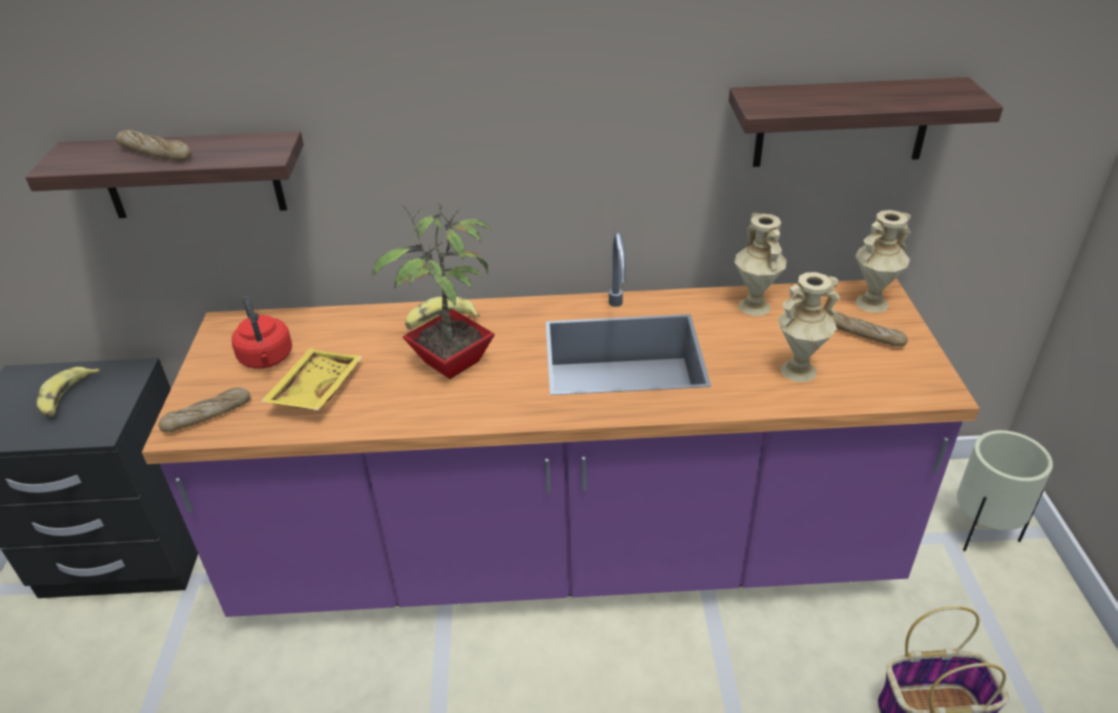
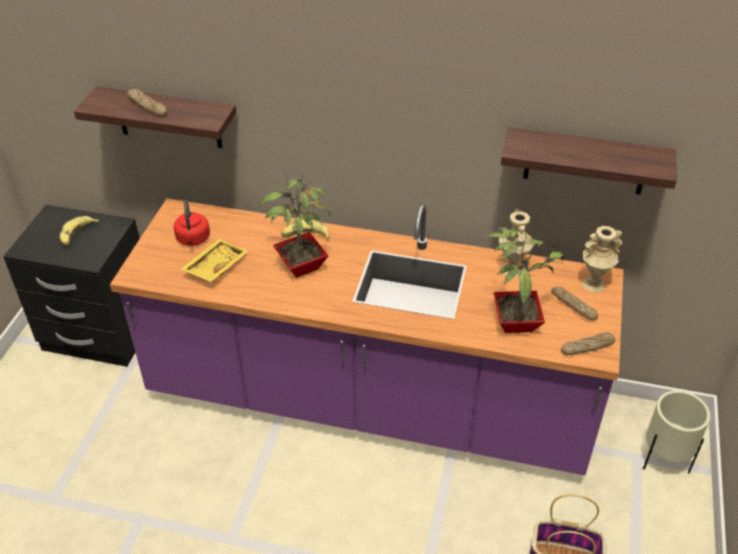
camera: 15 degrees right, 5 degrees up
(207, 416) = (150, 269): bread -> bread (587, 347)
(798, 371) = (515, 321): beige vase -> potted plant

